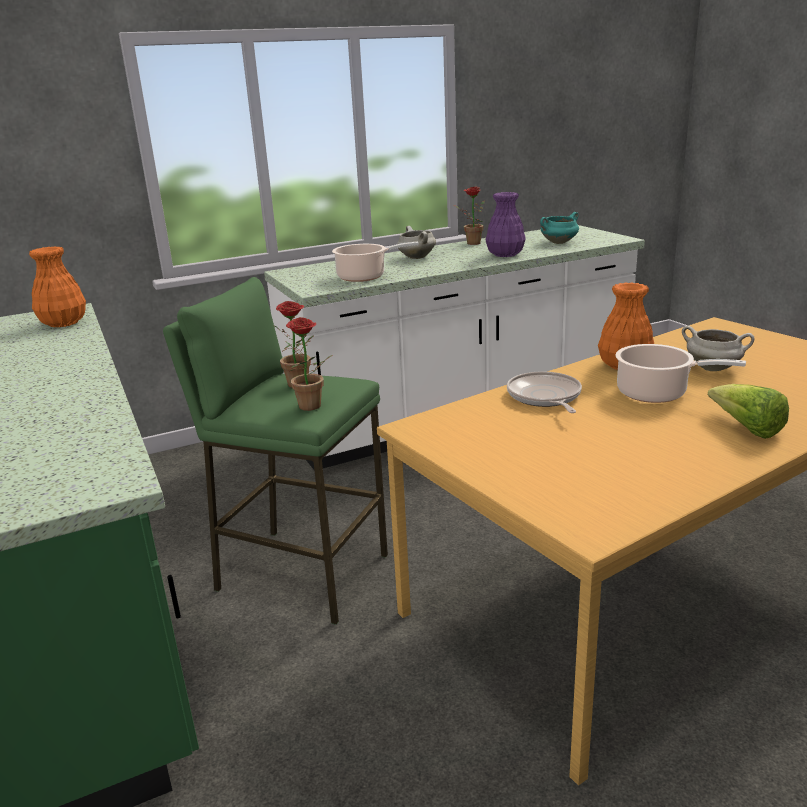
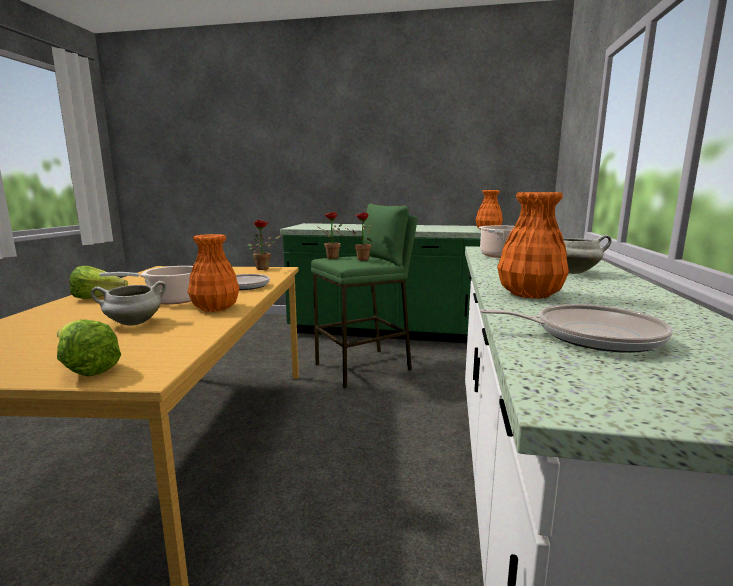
camera: 125 degrees right, 10 degrees down
(470, 243) = (659, 300): potted plant -> potted plant (265, 268)
(505, 254) = (530, 294): purple vase -> orange vase
(559, 243) = (590, 336): turquoise cooking pot -> frying pan
(754, 337) = (86, 368): none -> lettuce

